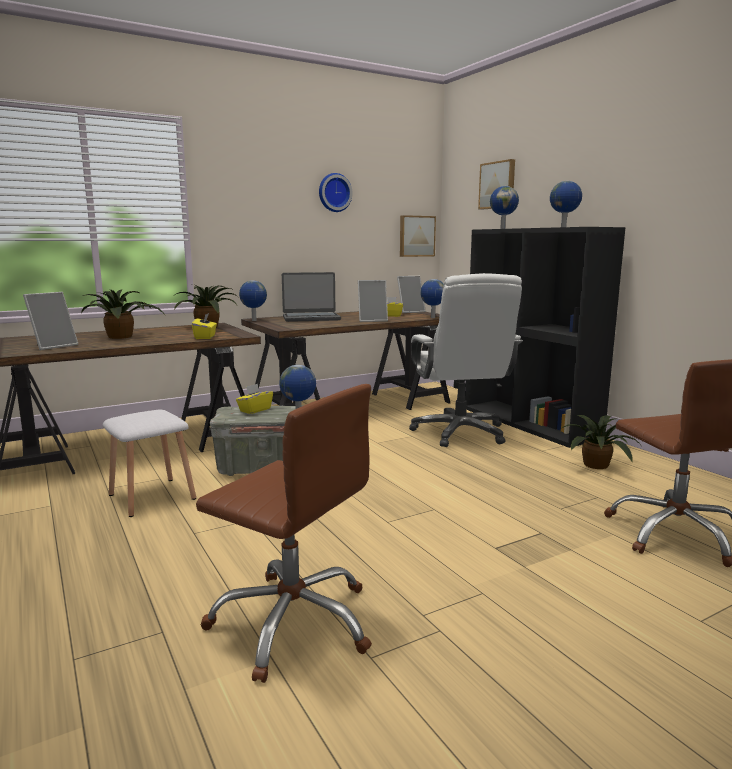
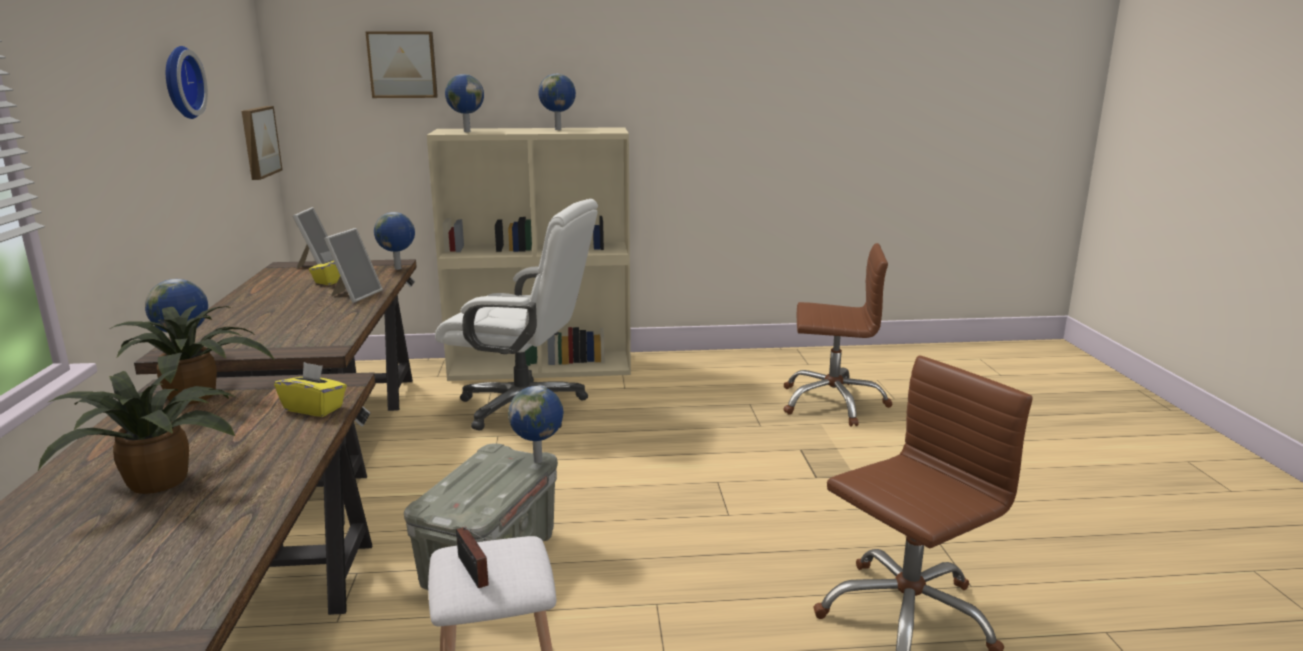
camera: 65 degrees left, 5 degrees up
(53, 346) = (157, 560): picture frame -> none
(134, 415) = (473, 573): none -> radio
(255, 410) = (468, 485): yellow tissue box -> none
(311, 318) = (251, 320): laptop -> none
(530, 423) = (542, 366): black bookcase -> beige bookcase
(598, 466) = (685, 379): potted plant -> none

